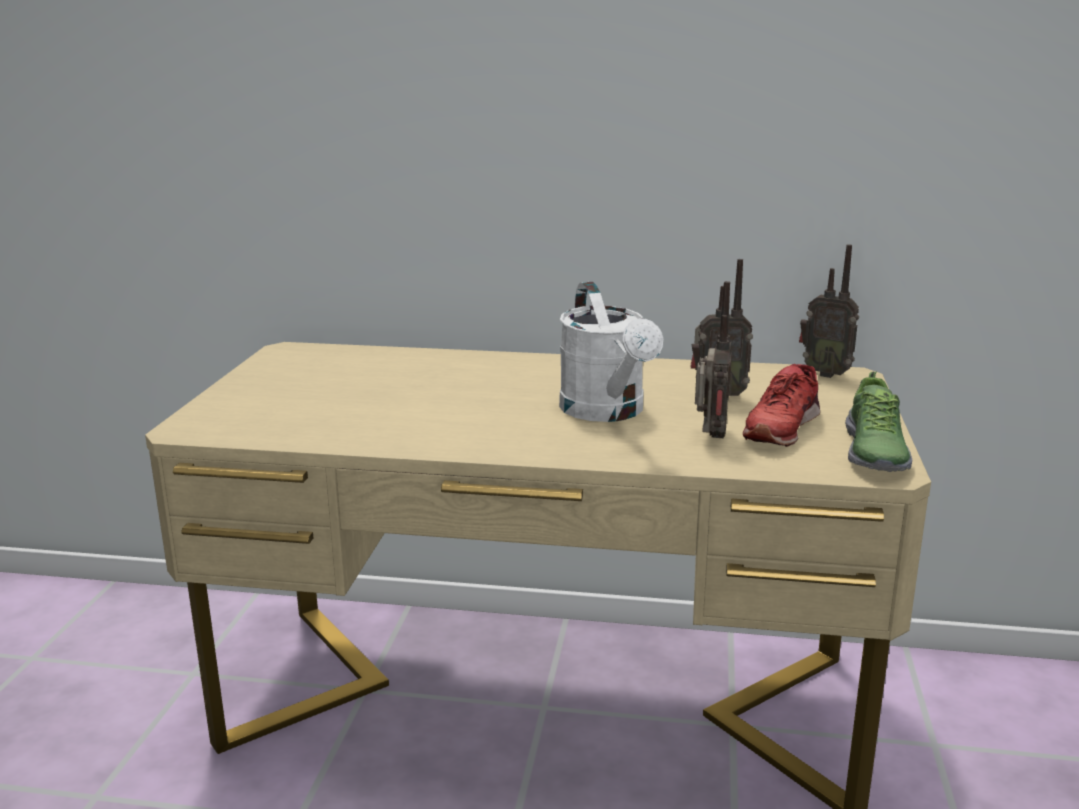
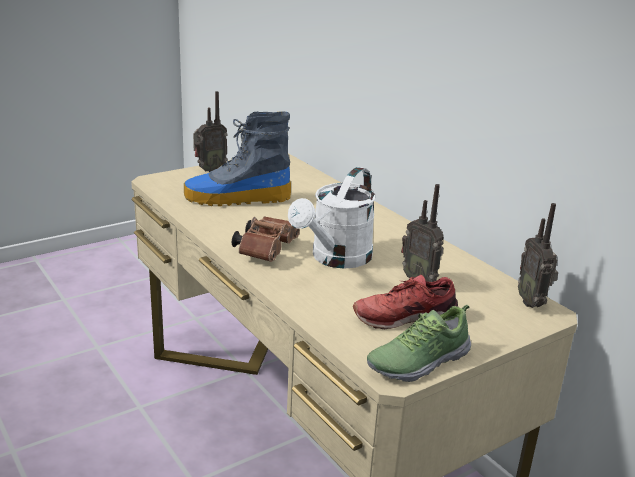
camera: 45 degrees right, 5 degrees up
(354, 405) = (236, 199): none -> boot
(523, 435) = (266, 249): none -> brown binoculars
(710, 436) = (351, 299): radio -> radio (209, 170)

